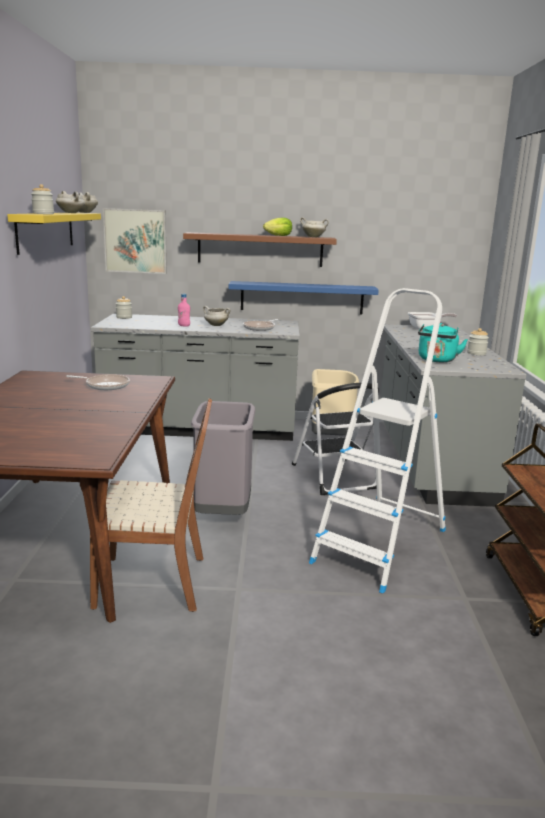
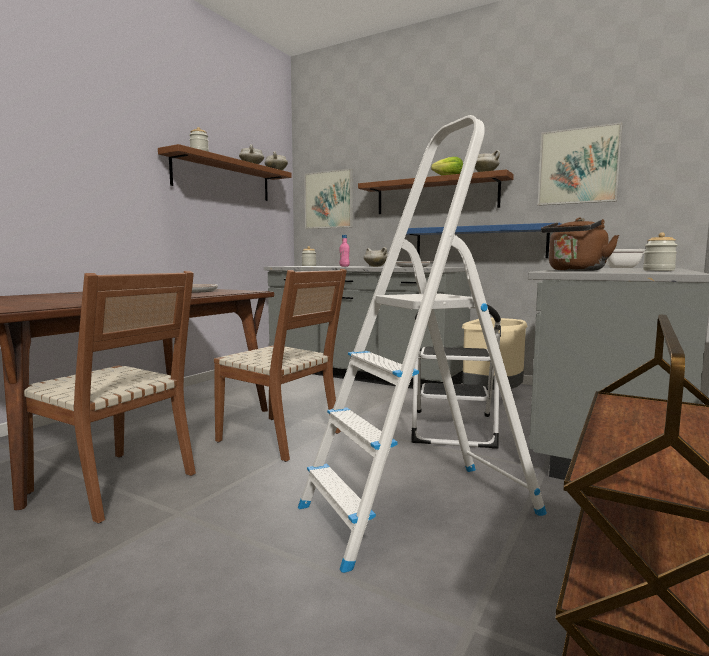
camera: 30 degrees right, 10 degrees down
(46, 231) = (223, 178): yellow shelf -> brown shelf
(223, 512) = (283, 439): grey trash can -> chair
(388, 238) = (578, 166): none -> picture
(436, 360) = (575, 270): turquoise kettle -> brown kettle

